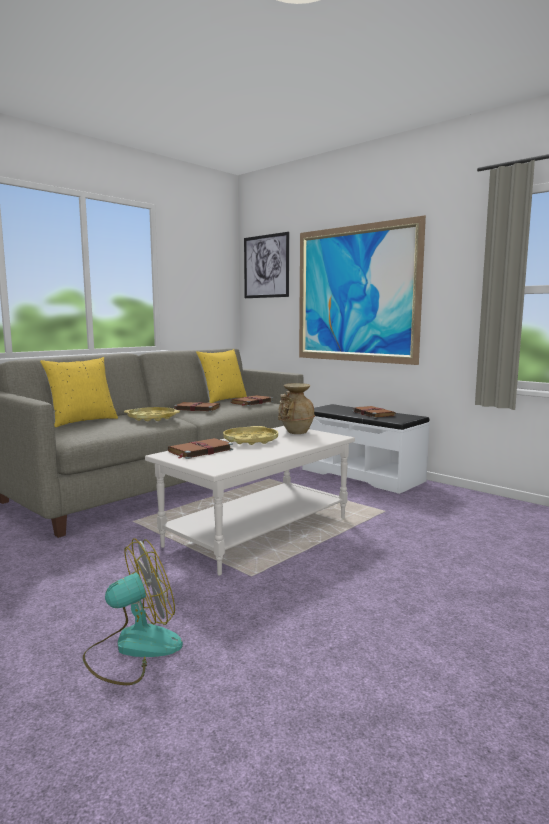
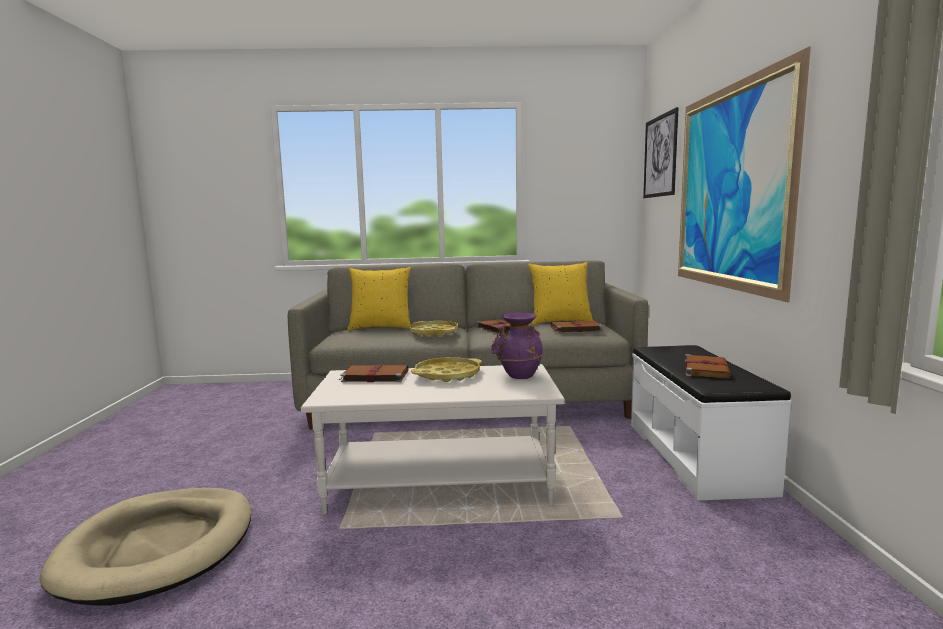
camera: 45 degrees right, 0 degrees up
(133, 648) = (159, 547): fan -> beige dog bed
(295, 432) = (519, 375): beige vase -> purple vase

